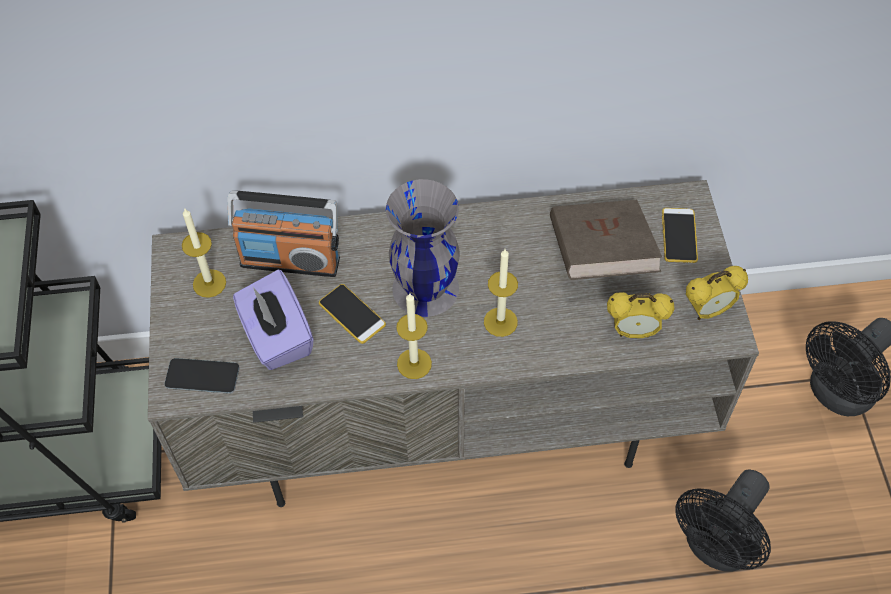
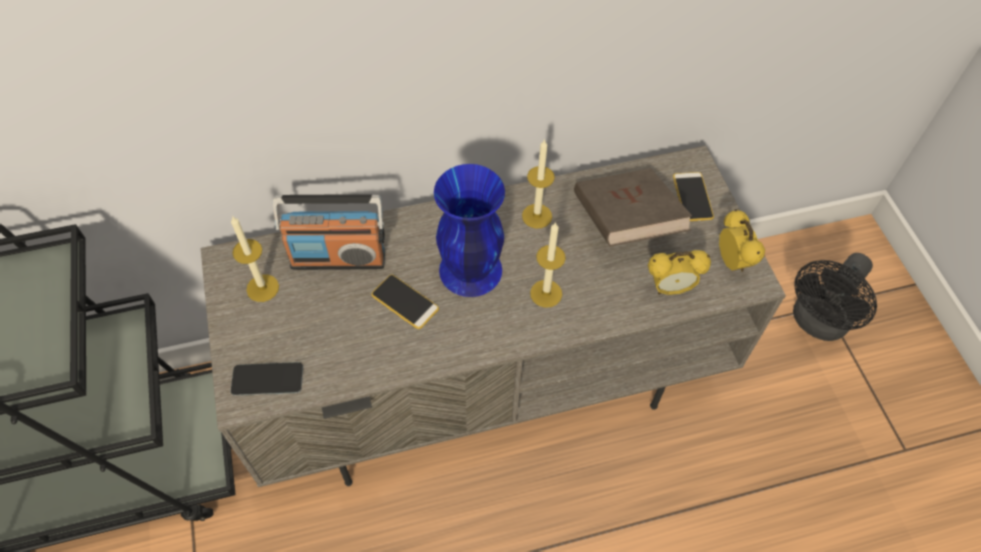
camera: 10 degrees left, 0 degrees up
(277, 337) = (335, 332): purple tissue box -> none
(414, 363) = (472, 342): candle -> candle (537, 216)
(424, 288) = (469, 270): grey vase -> blue vase
(707, 311) = (732, 262): alarm clock -> alarm clock turned 75 degrees counterclockwise
(716, 547) = (742, 471): black fan -> none

